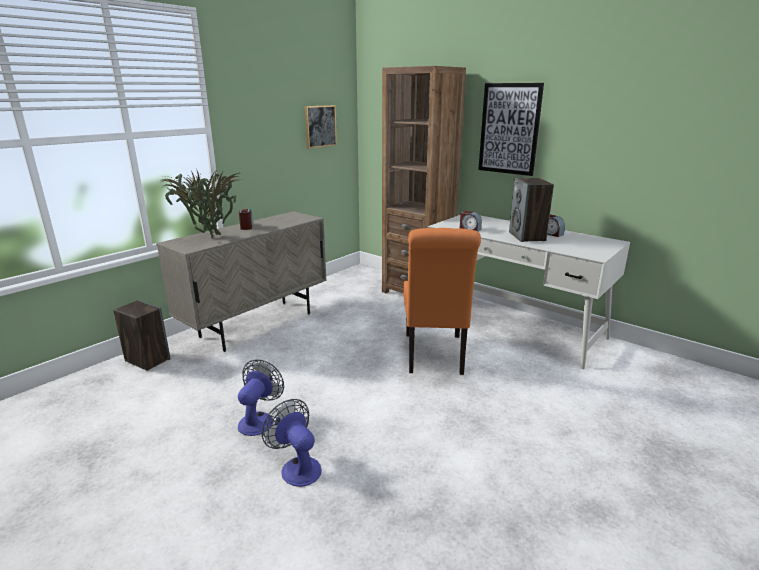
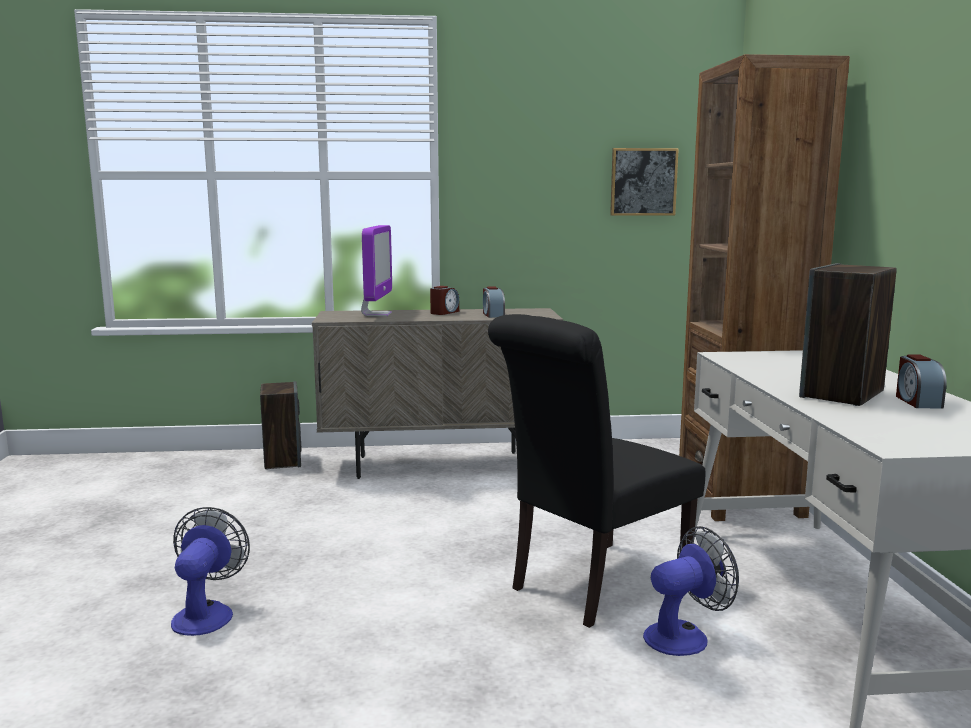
camera: 45 degrees right, 10 degrees down
(208, 237) = (376, 314): potted plant -> monitor
(259, 419) = (263, 554): fan -> fan (684, 635)
(434, 356) = (592, 585): orange chair -> black chair
(469, 229) = (757, 367): alarm clock -> alarm clock (493, 315)
(509, 129) = (907, 171): picture -> none

